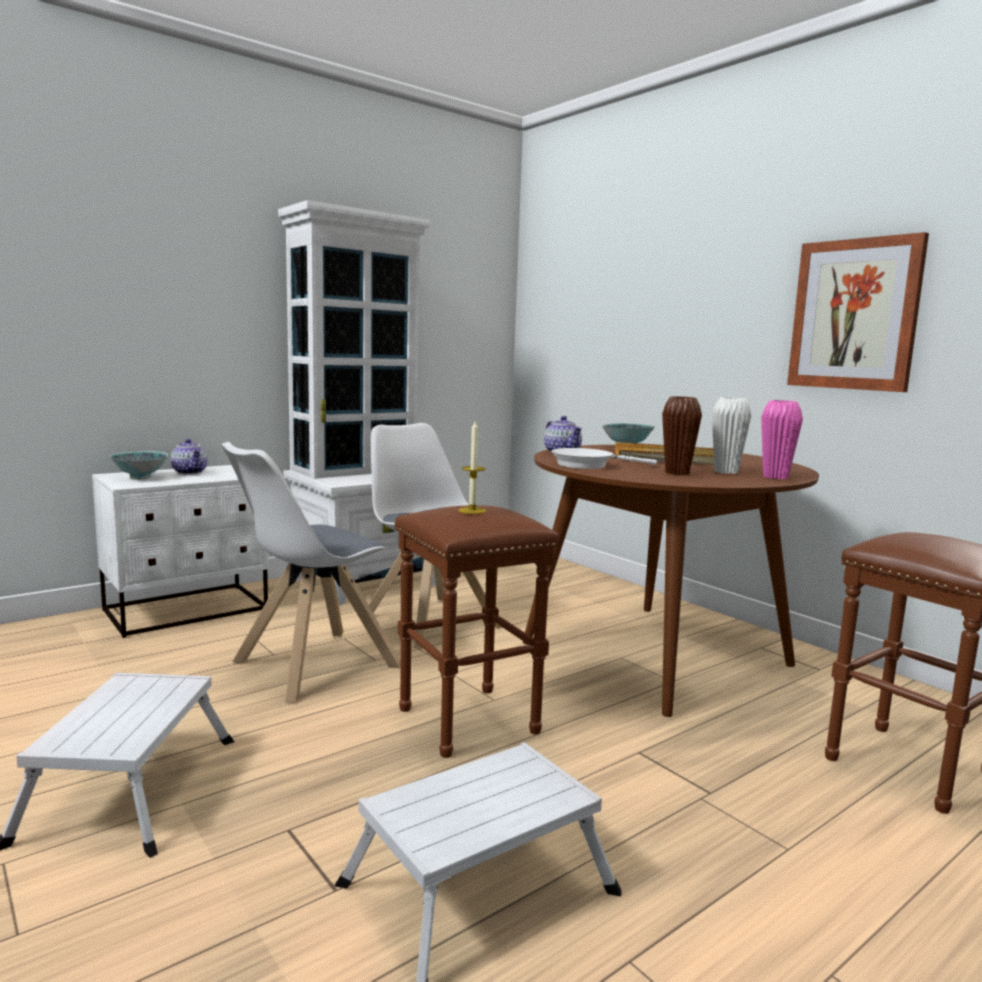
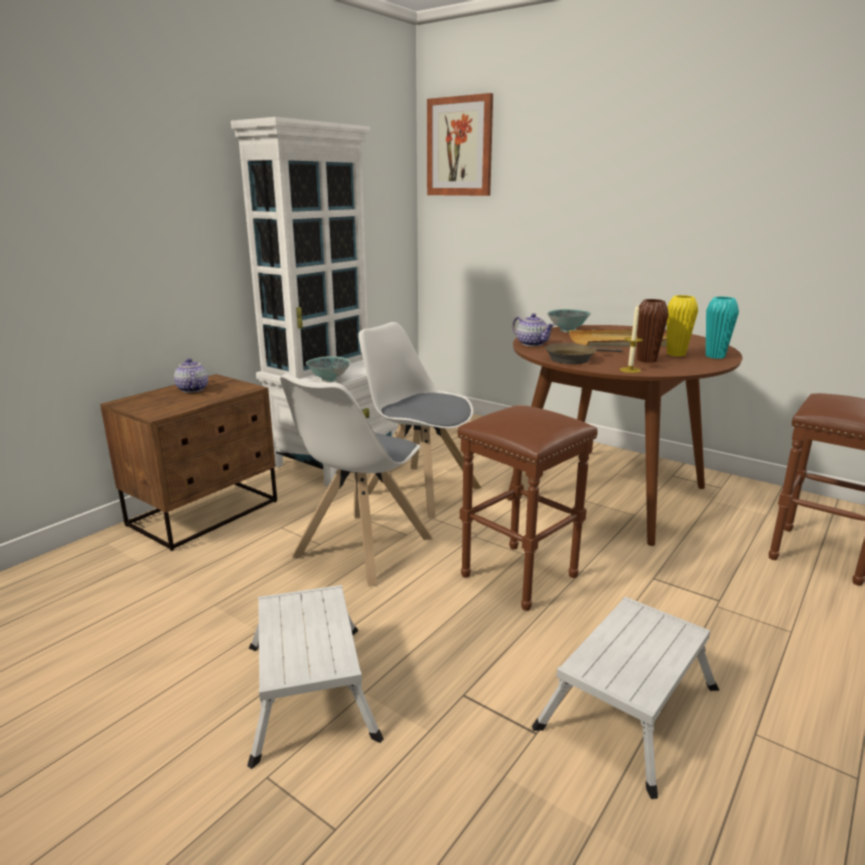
camera: 15 degrees left, 10 degrees up
(140, 478) = (154, 403): bowl -> bowl (329, 380)
(187, 610) = (205, 513): white nightstand -> brown nightstand
(190, 472) = (191, 389): teapot -> teapot turned 150 degrees counterclockwise
(472, 510) = (528, 417): candle -> candle (630, 370)
(587, 465) = (573, 359): white frying pan -> brown frying pan
(726, 472) = (676, 354): white vase -> yellow vase
(775, 477) = (715, 356): pink vase -> turquoise vase
(854, 315) = (746, 216): picture -> picture (459, 147)

